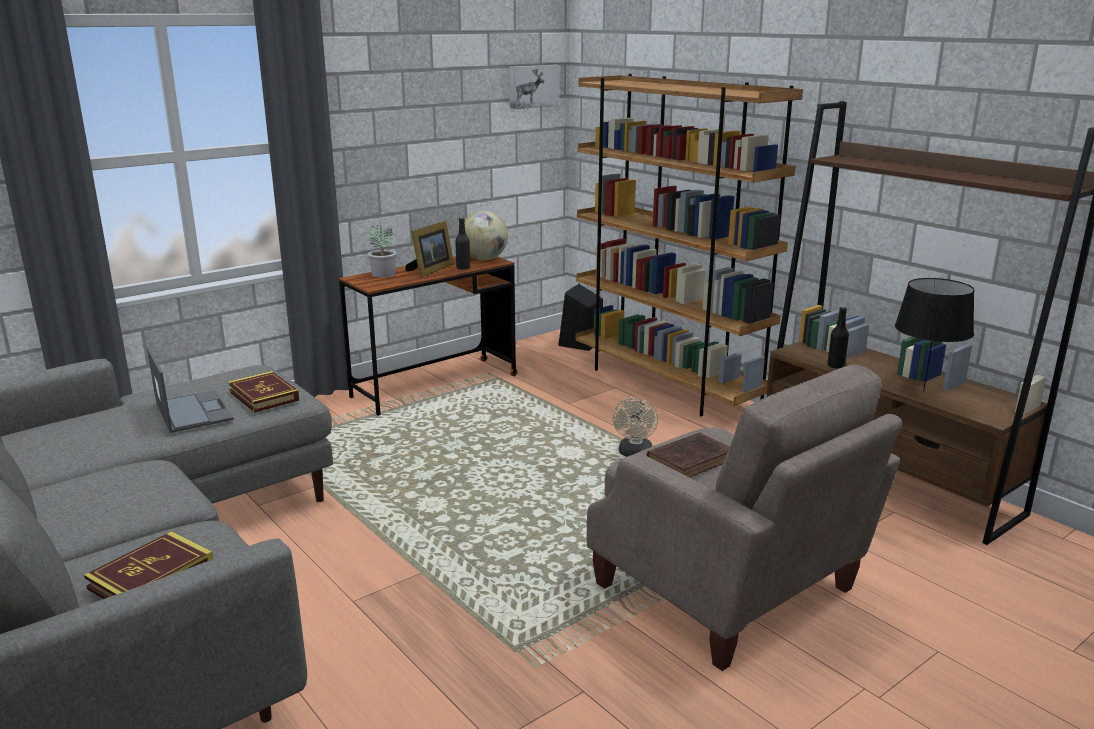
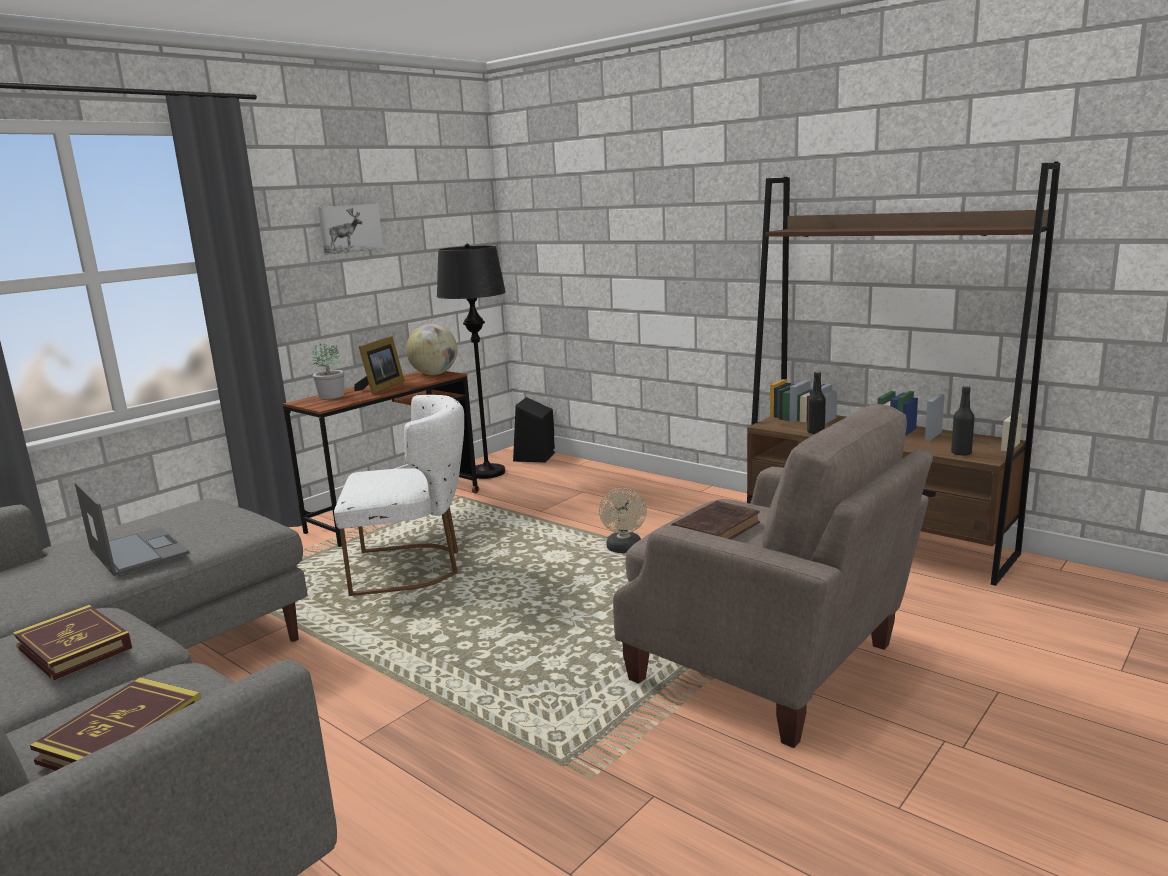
camera: 10 degrees left, 5 degrees down
(263, 396) = (220, 526): book -> book (74, 648)
(437, 445) = (413, 567): none -> white chair
(463, 268) = (415, 383): black bottle -> black bottle (961, 453)
(530, 355) = (486, 472): none -> black floor lamp
(533, 86) = (463, 202): picture -> picture (349, 228)
(667, 384) = (633, 483): brown bookcase -> none
(923, 391) = (908, 443): black table lamp -> none

